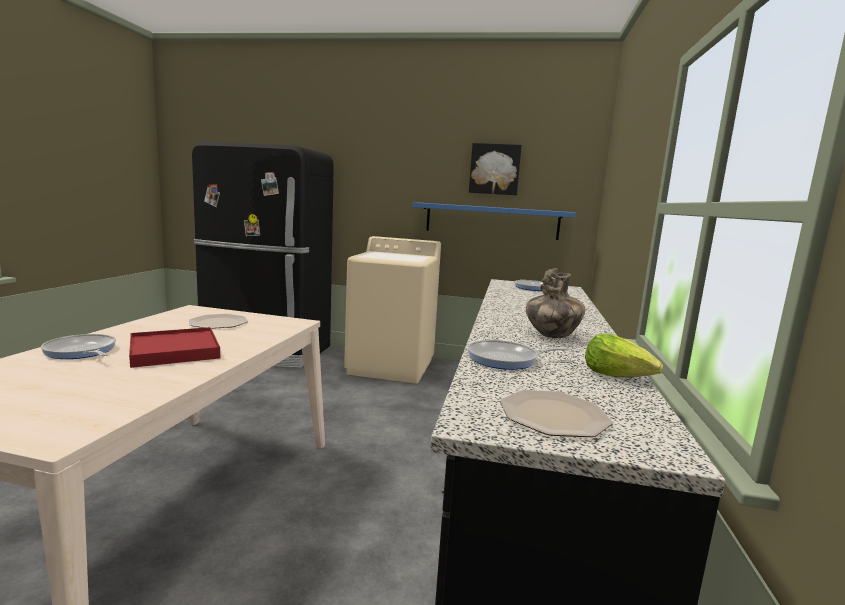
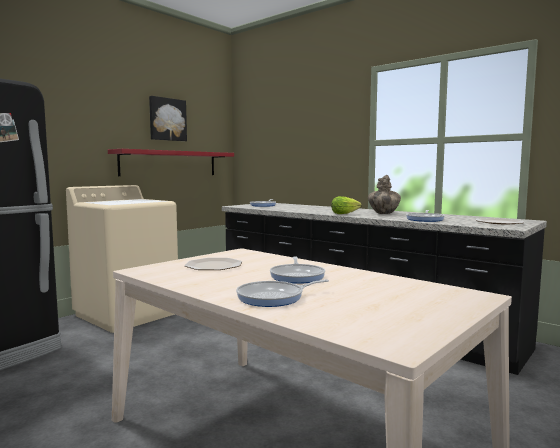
camera: 60 degrees left, 5 degrees down
(175, 351) = (297, 276): red tray -> frying pan
(492, 221) = (170, 163): blue shelf -> red shelf
(617, 376) = (450, 215): lettuce -> lettuce (344, 213)

